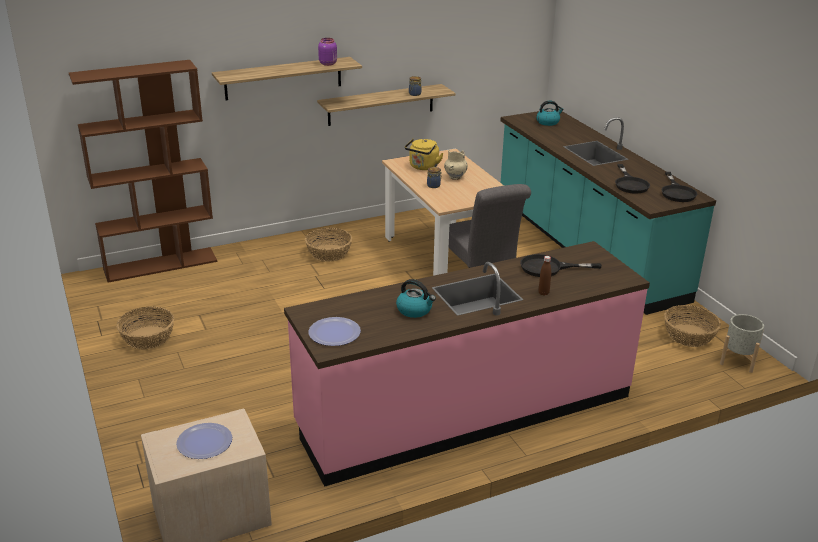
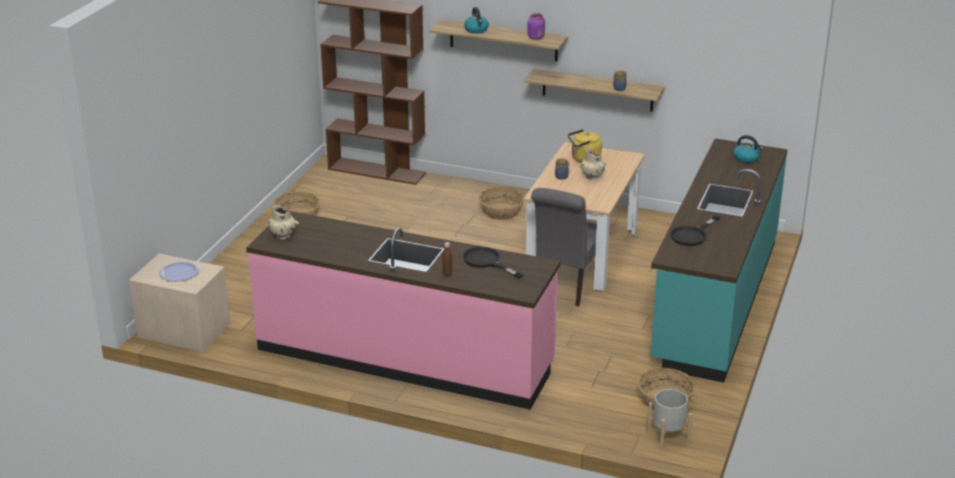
camera: 45 degrees right, 0 degrees up
(334, 333) = (283, 236): plate -> beige vase
(415, 310) = (350, 246): kettle -> kettle (476, 30)
(677, 192) = (717, 258): black frying pan -> none

